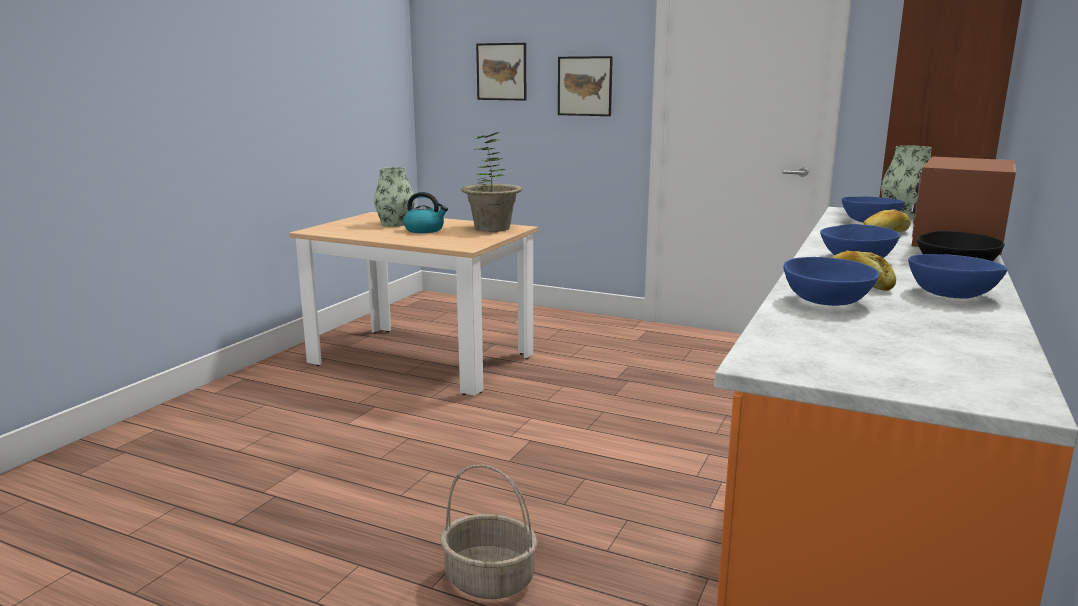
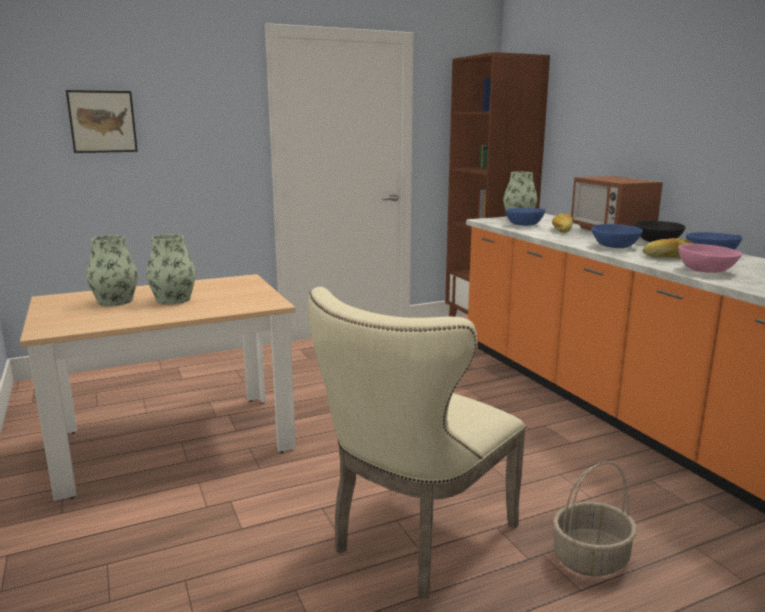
camera: 50 degrees left, 0 degrees up
(411, 488) = (415, 540): none -> beige chair
(425, 230) = (173, 300): kettle -> vase
(492, 228) = (228, 283): potted plant -> none
(585, 86) = (203, 135): picture -> none
(827, 301) = (706, 270): blue bowl -> pink bowl

